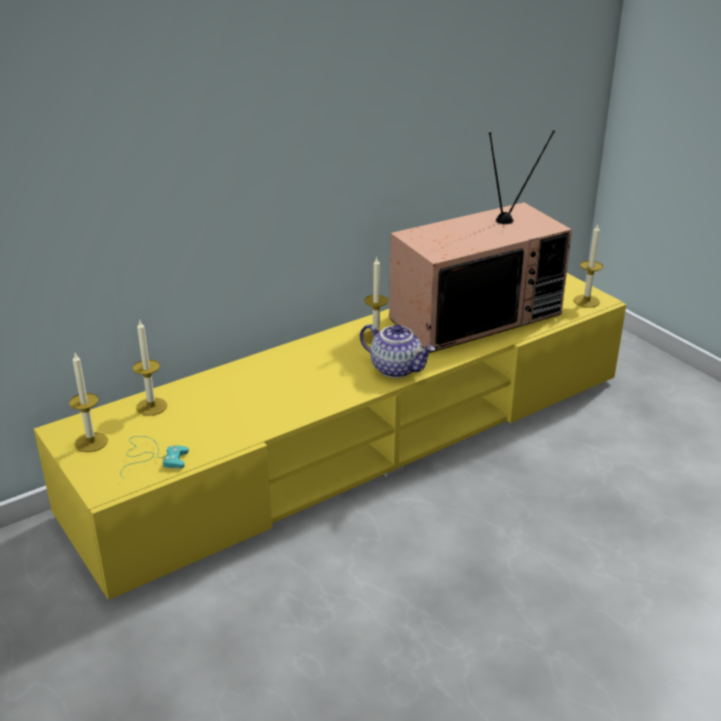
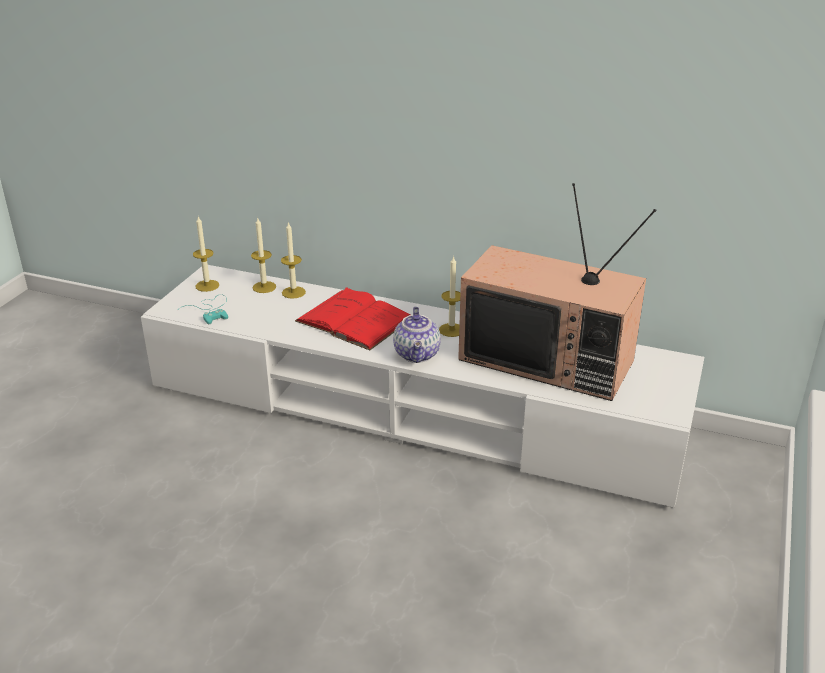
camera: 55 degrees right, 0 degrees up
(293, 378) = (354, 320): none -> red book
(361, 442) = (413, 411): yellow tv stand -> white tv stand
(586, 301) = (658, 407): candle -> candle (293, 292)

